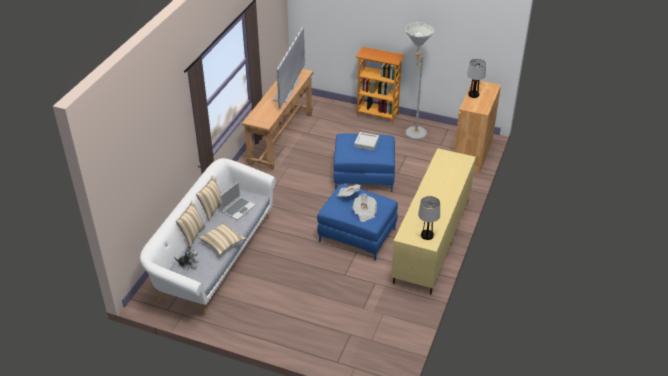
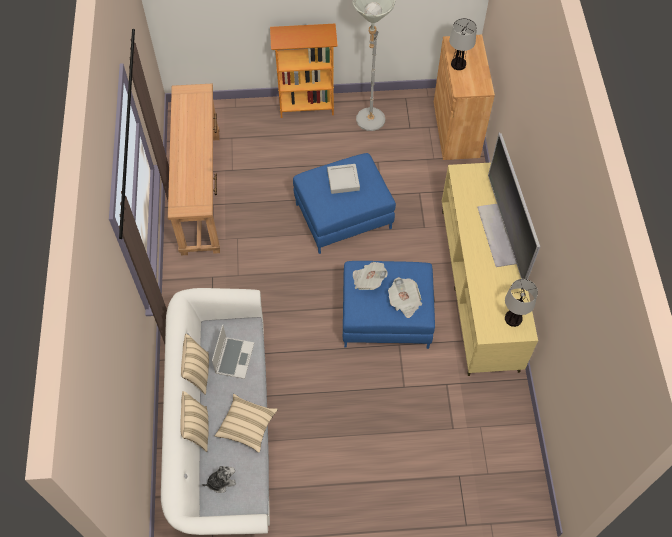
camera: 25 degrees left, 20 degrees up
(287, 89) = (196, 131): television -> television (498, 234)

